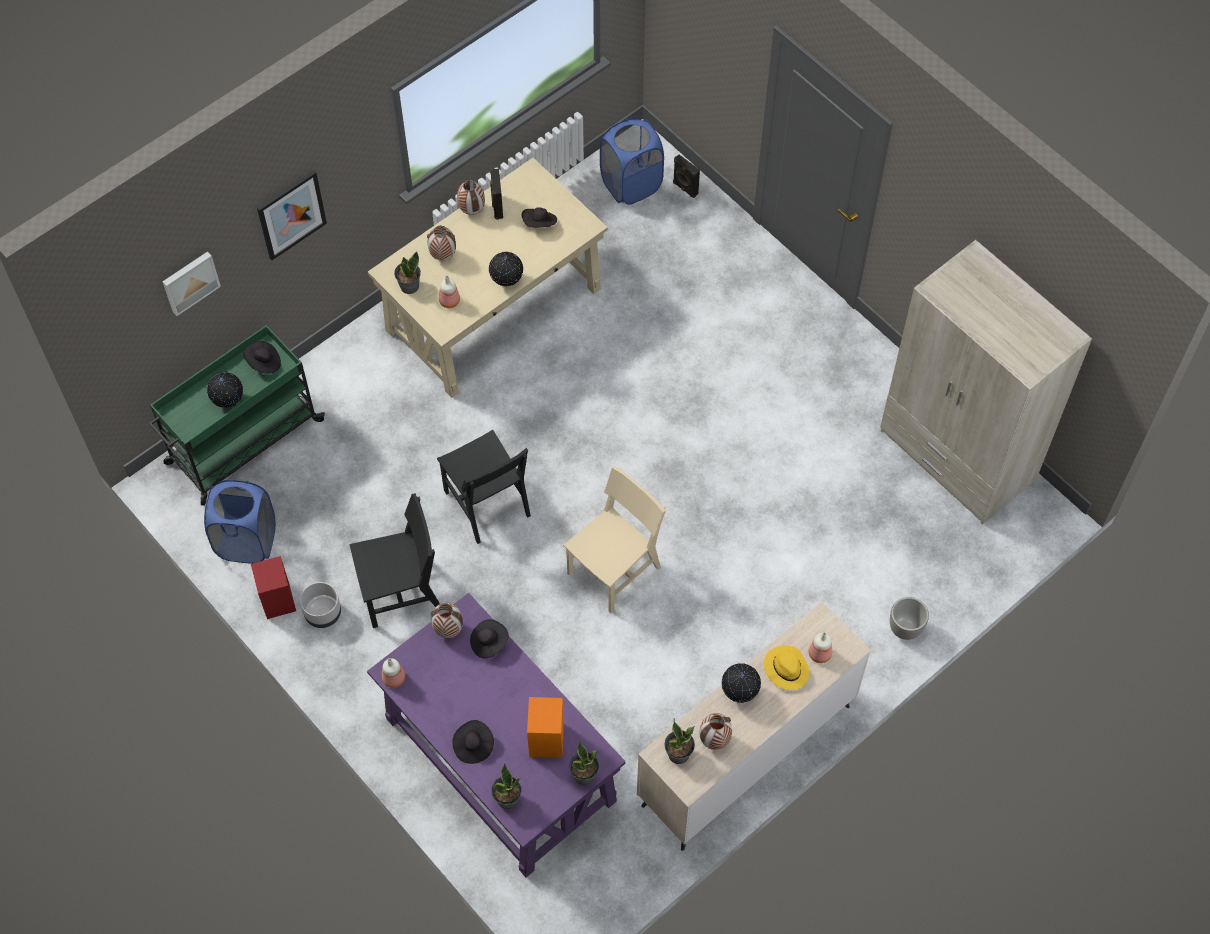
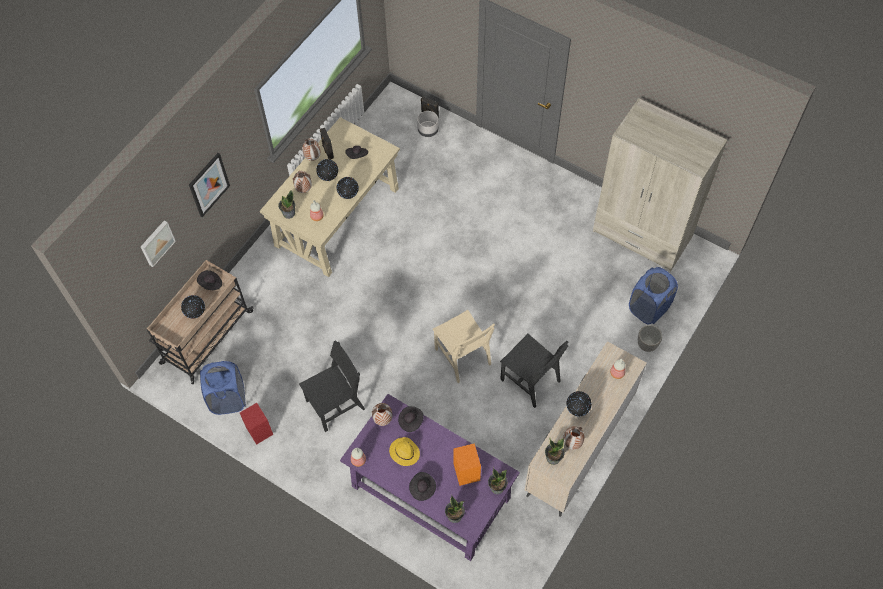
camera: 15 degrees left, 0 degrees up
(243, 443) = (206, 338): green cart -> beige cart
(323, 613) = (291, 431): grey planter -> grey planter (428, 130)
(485, 247) = (328, 178): none -> globe
(486, 503) = (371, 336): black chair -> black chair (530, 380)
(614, 570) = (462, 356): beige chair -> beige chair turned 120 degrees clockwise
(631, 184) = (396, 122): blue laundry basket -> blue laundry basket (648, 308)
(786, 668) = (600, 387): yellow hat -> yellow hat (404, 452)

